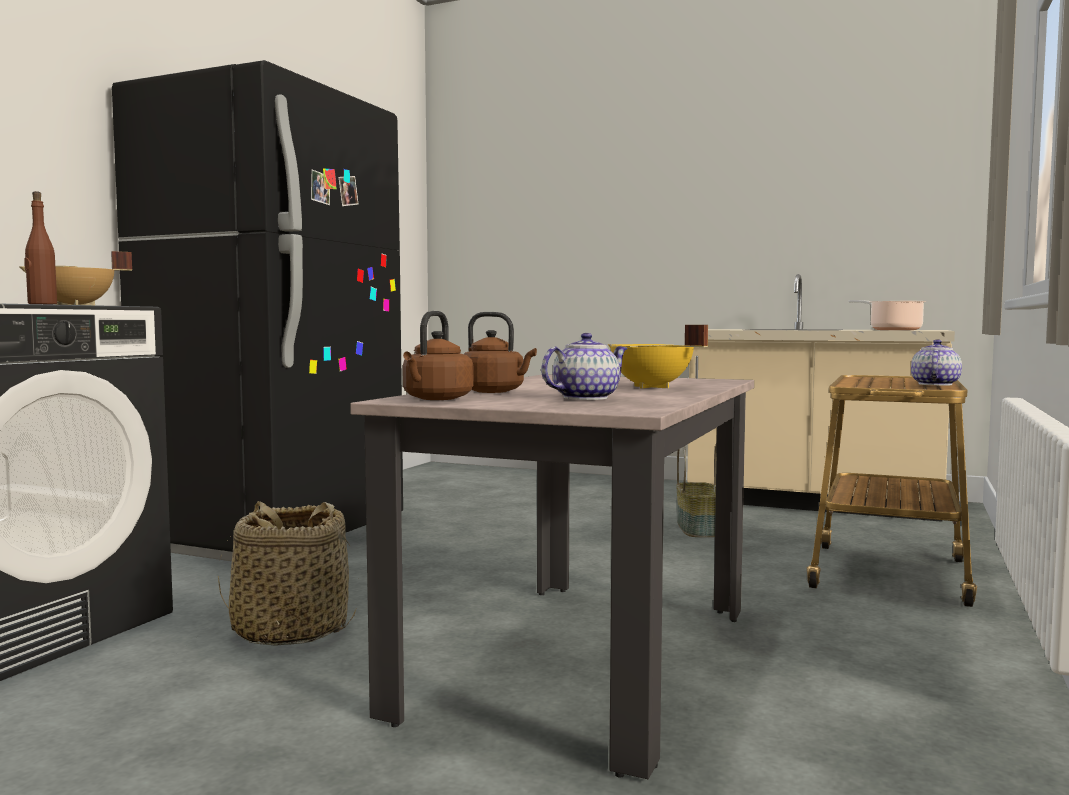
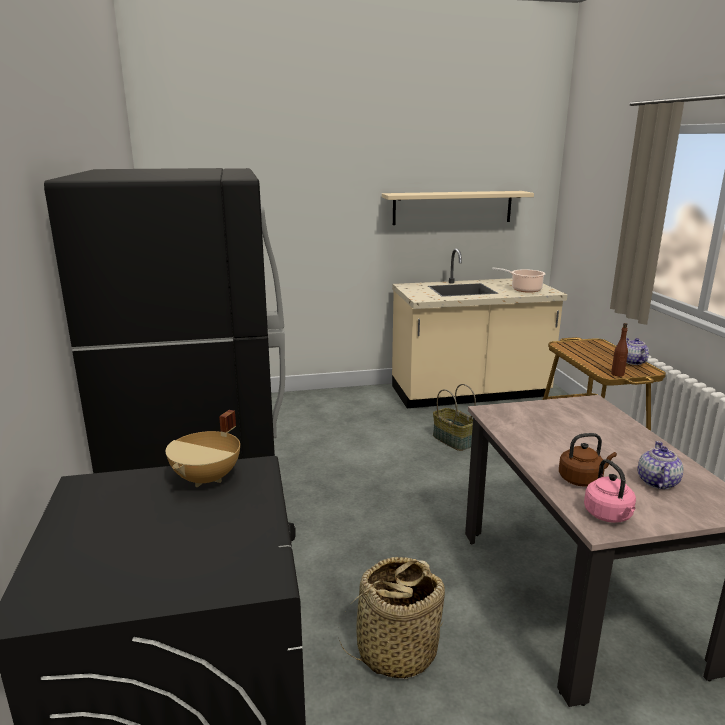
camera: 35 degrees left, 15 degrees up
(42, 304) = (259, 513): brown bottle -> brown bottle (617, 374)
(436, 399) = (609, 516): brown kettle -> pink kettle
(651, 387) = (613, 437): yellow cooking pot -> none
(807, 221) = (452, 207): none -> beige shelf

